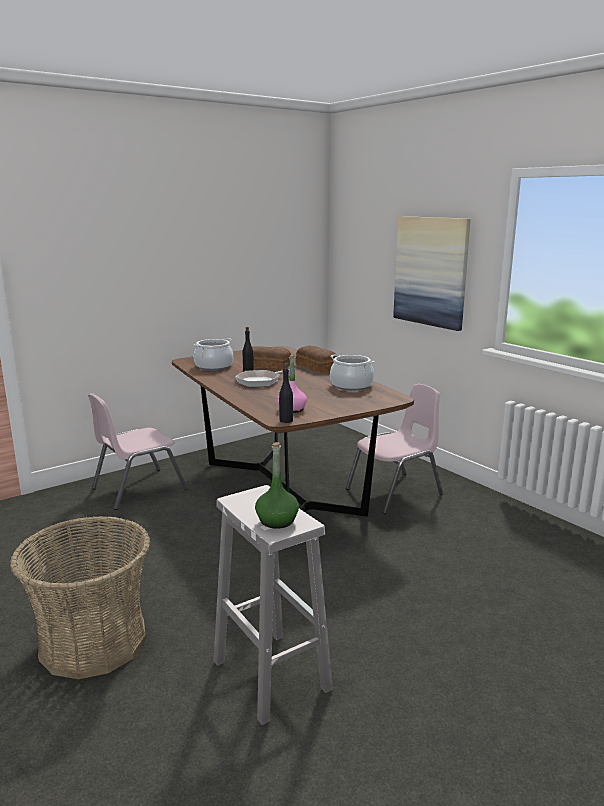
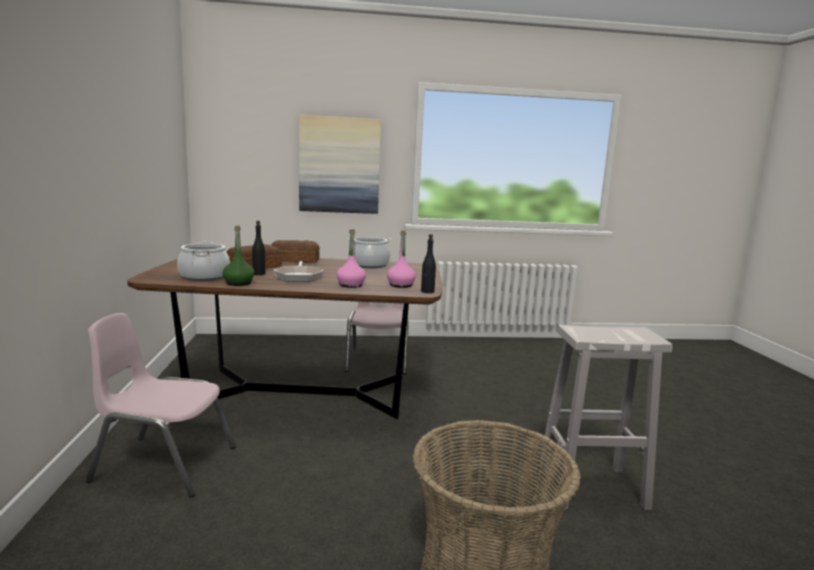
camera: 60 degrees left, 5 degrees down
(138, 489) = (164, 464): pink chair -> pink chair turned 105 degrees clockwise
(261, 398) = (350, 285): none -> pink bottle
(277, 521) = (633, 334): green bottle -> green bottle (238, 283)

